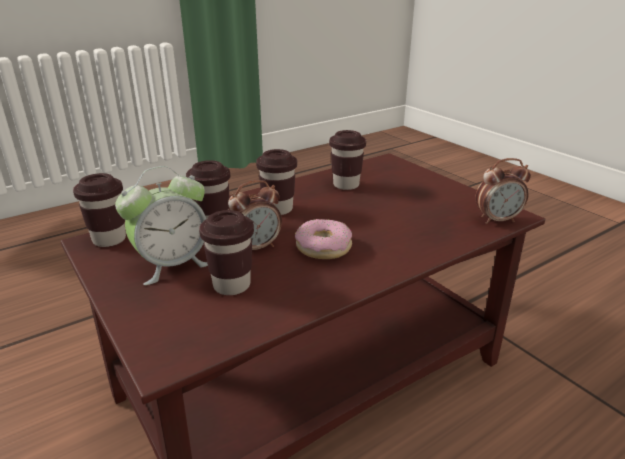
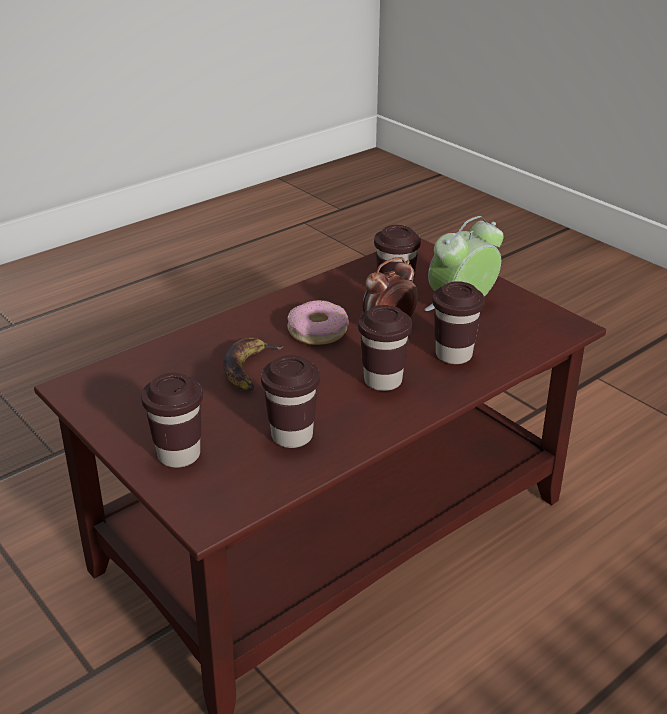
camera: 175 degrees right, 5 degrees up
(109, 239) = (552, 329): brown cup -> brown cup (179, 455)
(380, 220) = (250, 369): none -> banana
(497, 220) = (101, 377): alarm clock -> none

